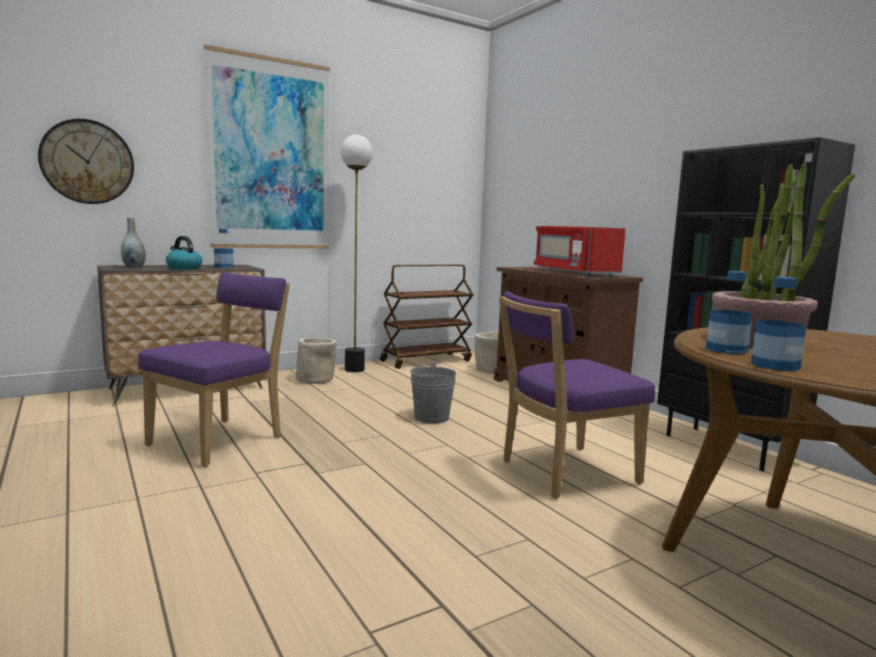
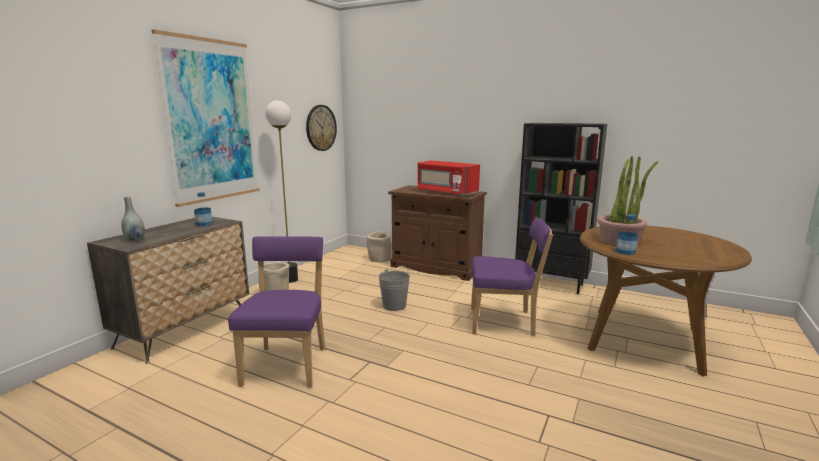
camera: 30 degrees left, 5 degrees up
(87, 162) = (64, 148): wall clock -> wall clock (321, 128)
(183, 268) = (178, 232): kettle -> none
(426, 360) = (328, 260): brown cart -> none
(563, 472) = (505, 322): purple chair -> purple chair turned 120 degrees counterclockwise
(775, 366) = (658, 259): bottle -> none

